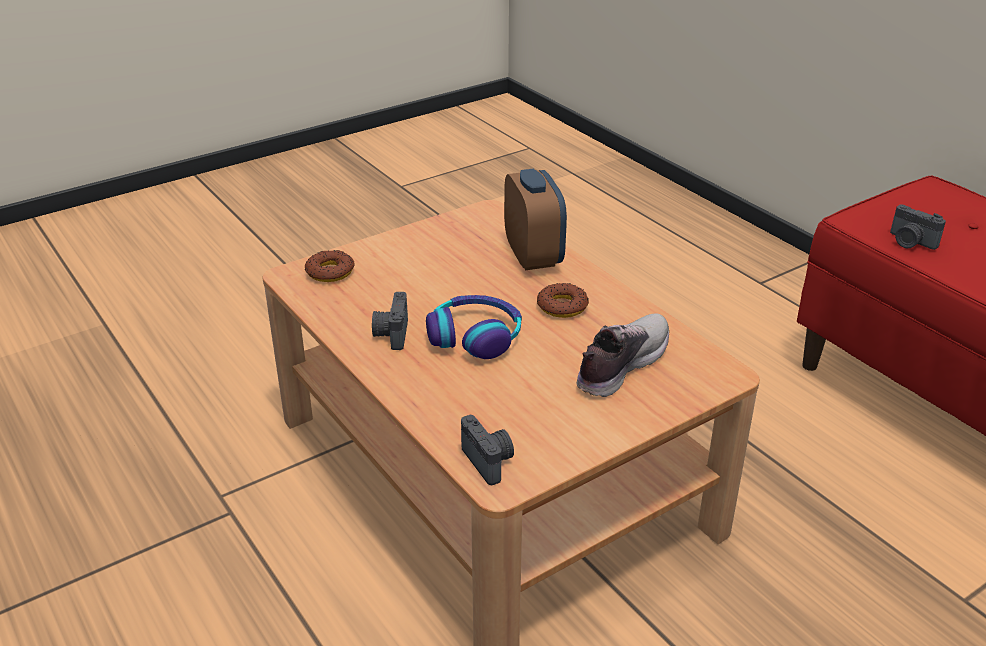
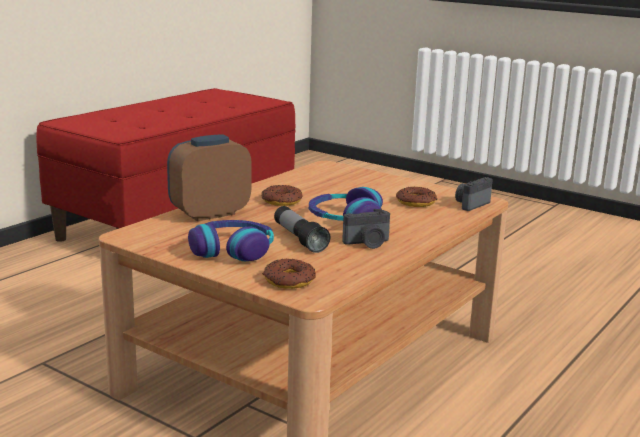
camera: 110 degrees left, 15 degrees down
(420, 255) = (232, 250): none -> headphones
(429, 295) = (299, 239): none -> flashlight
(519, 411) = (416, 202): none -> donut
(620, 365) = (341, 184): shoe -> none
(910, 242) = (148, 128): camera -> none

